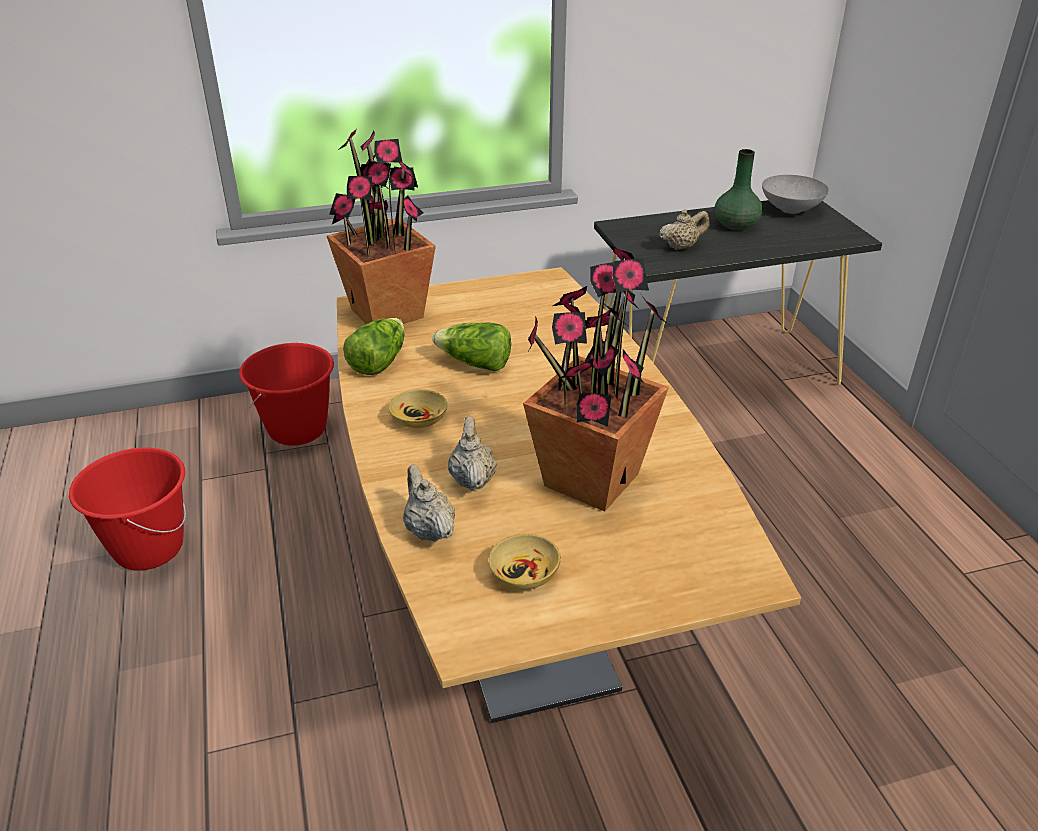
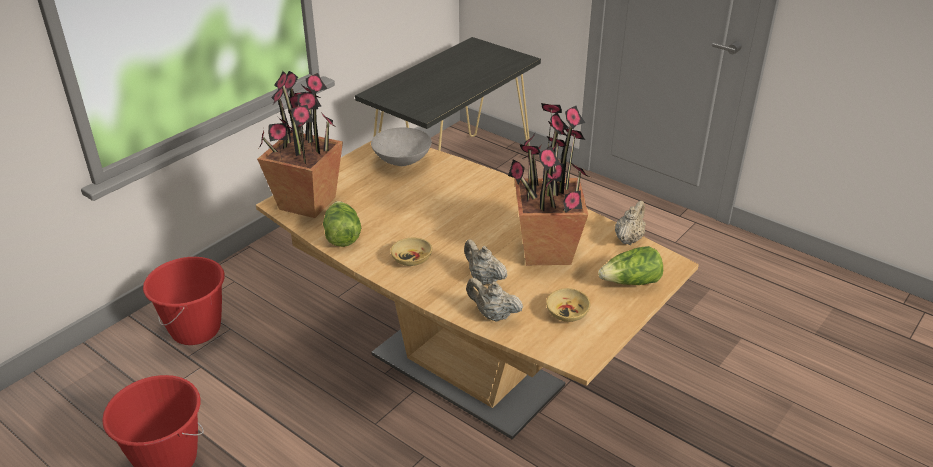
camera: 35 degrees left, 0 degrees up
(475, 364) = (405, 213): lettuce -> lettuce (631, 282)
(682, 247) = (430, 96): beige teapot -> beige teapot (629, 239)
(735, 225) = (447, 71): green vase -> none
(792, 209) = (470, 51): grey bowl -> grey bowl (403, 161)

